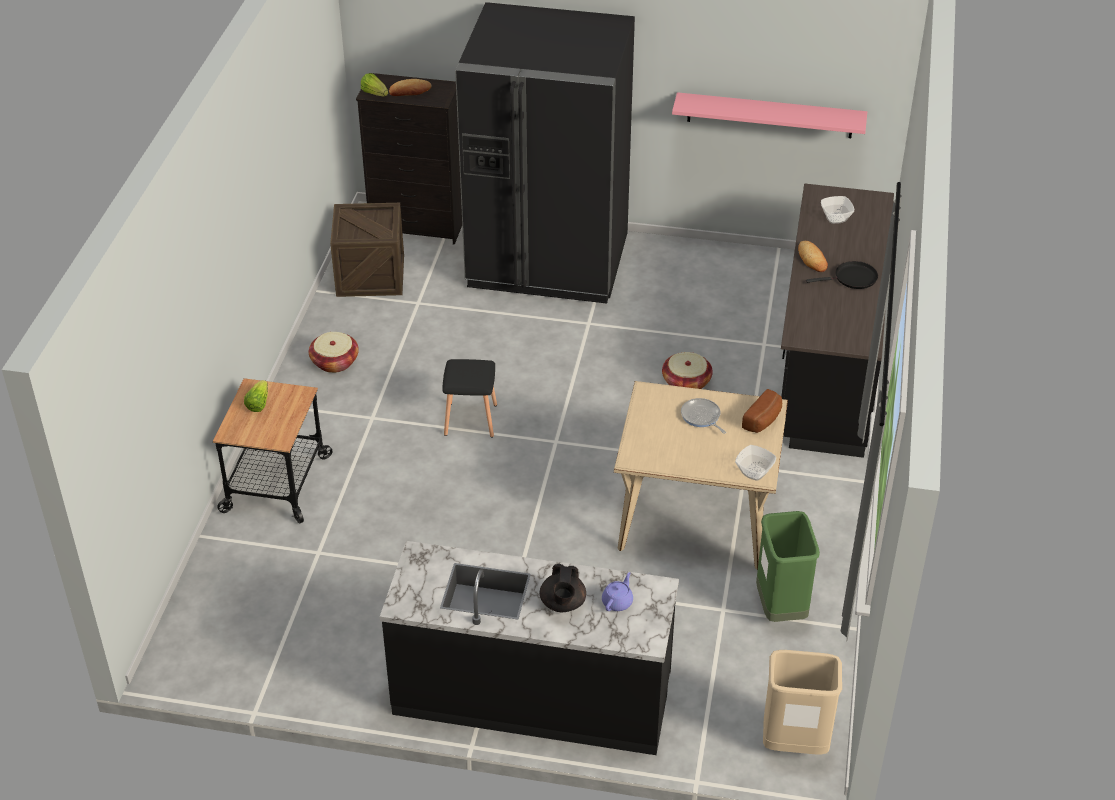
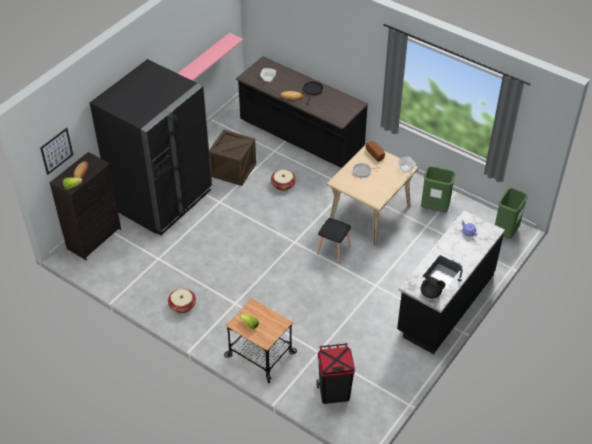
camera: 65 degrees left, 5 degrees up
(238, 600) = (334, 392): none -> black trash can
(370, 275) = (121, 270): crate -> crate (233, 170)
(404, 37) = (56, 151): none -> picture
(470, 419) = (260, 267): black stool -> black stool (333, 250)
(562, 604) = (461, 249): black teapot -> black teapot (431, 293)
(794, 744) = (505, 232): beige trash can -> green trash can

